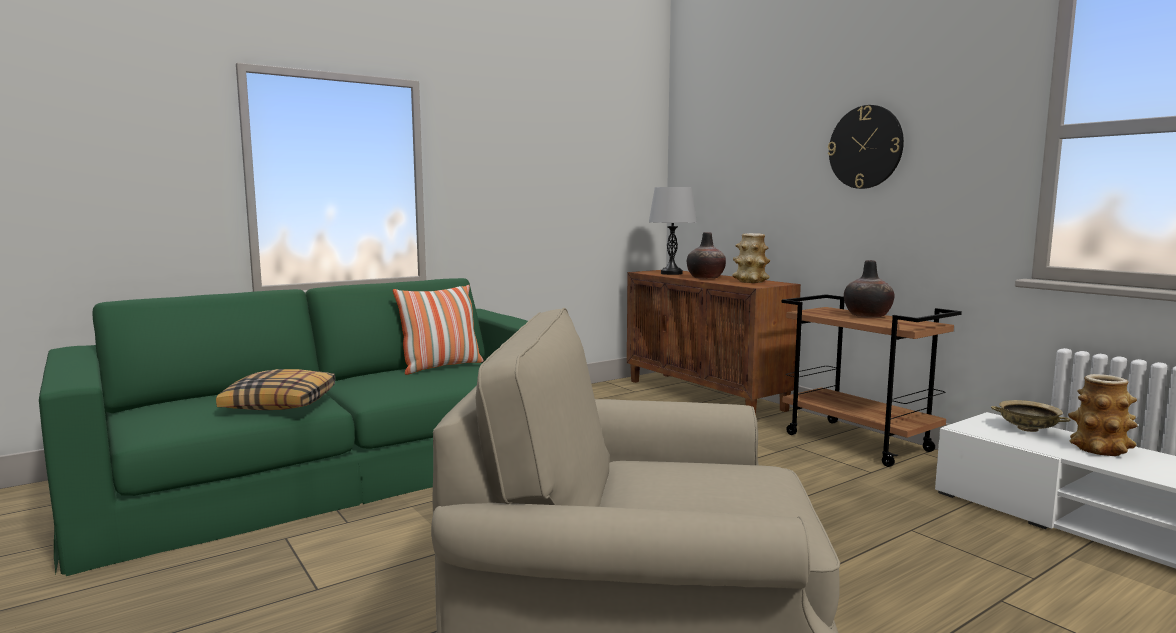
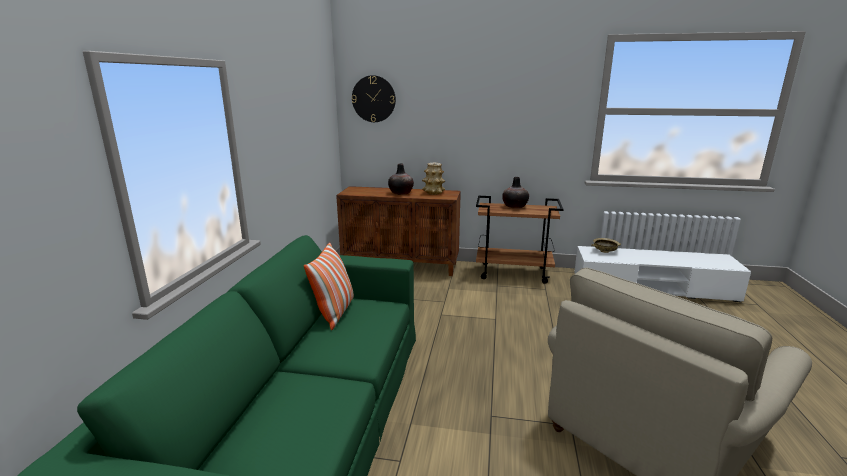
camera: 45 degrees left, 10 degrees up
(281, 404) = (317, 402): pillow -> none
(671, 273) = (368, 192): grey table lamp -> none
(865, 147) = (499, 111): wall clock -> wall clock (373, 99)
(1099, 449) = (637, 254): vase -> none

